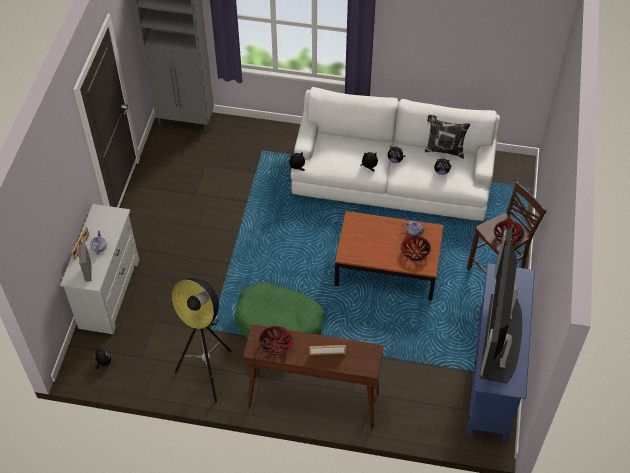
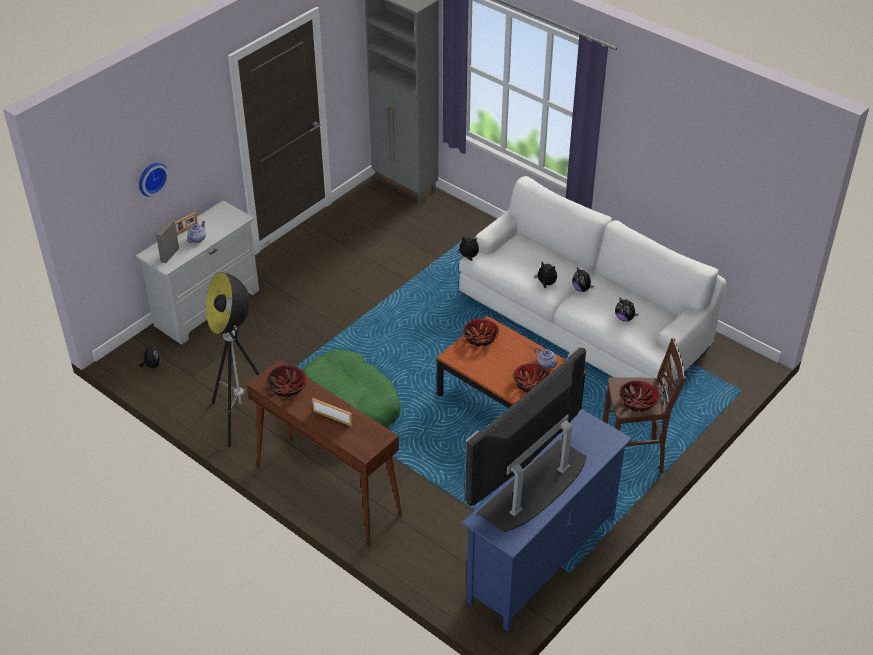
camera: 30 degrees right, 10 degrees down
(55, 218) = (151, 178): none -> wall clock
(354, 232) = (480, 338): none -> bowl
(444, 150) = (644, 299): pillow -> none

